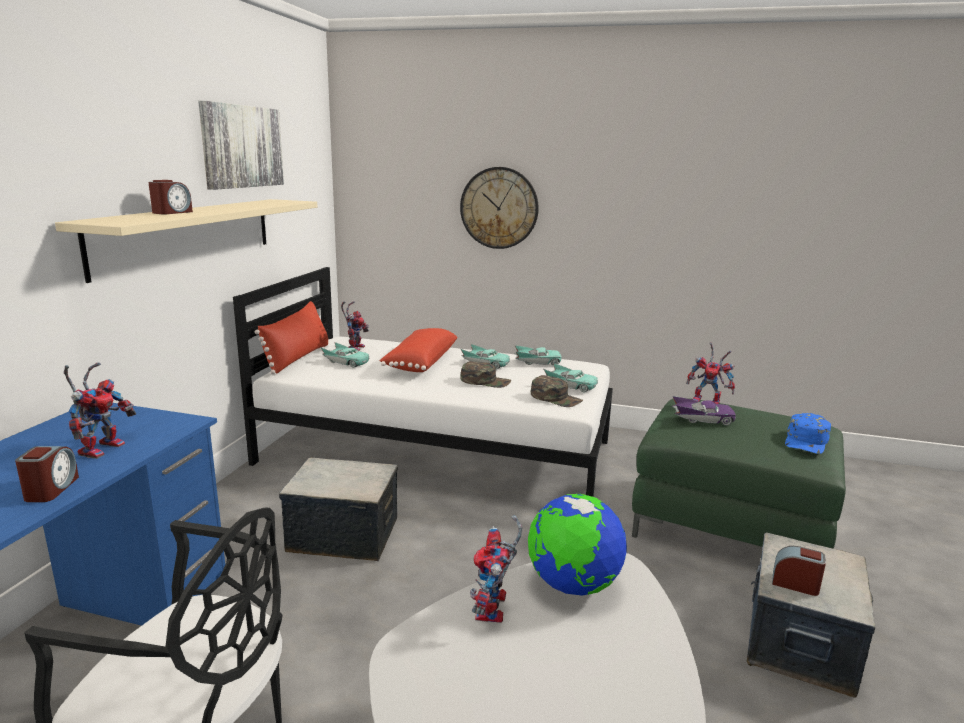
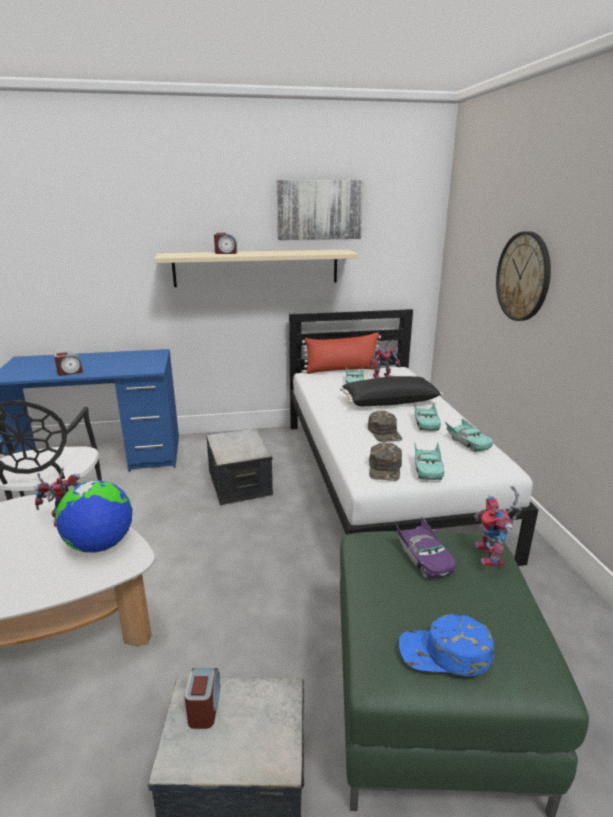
camera: 65 degrees right, 5 degrees up
(102, 447) = (114, 366): toy robot -> none
(419, 362) = (389, 402): red pillow -> black pillow

